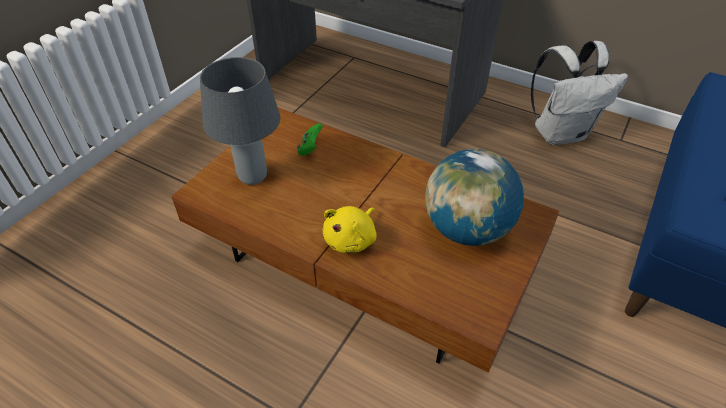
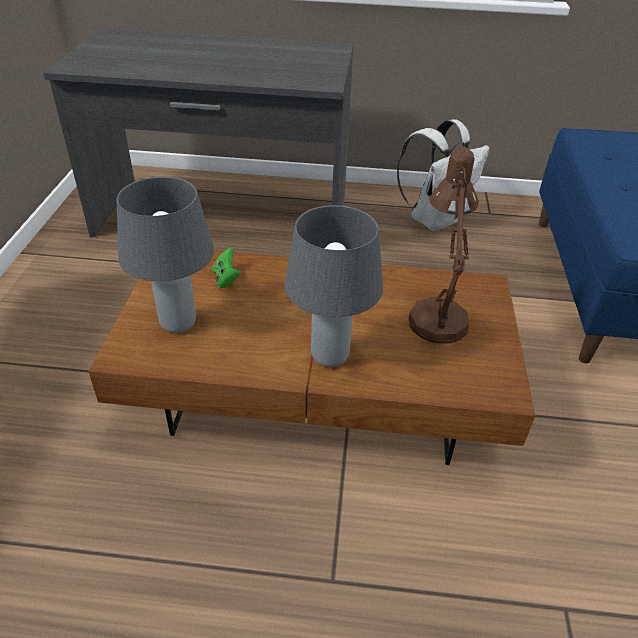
camera: 25 degrees left, 5 degrees down
(352, 239) = (331, 356): yellow plush toy -> grey table lamp
(467, 229) = (437, 314): globe -> brown table lamp

